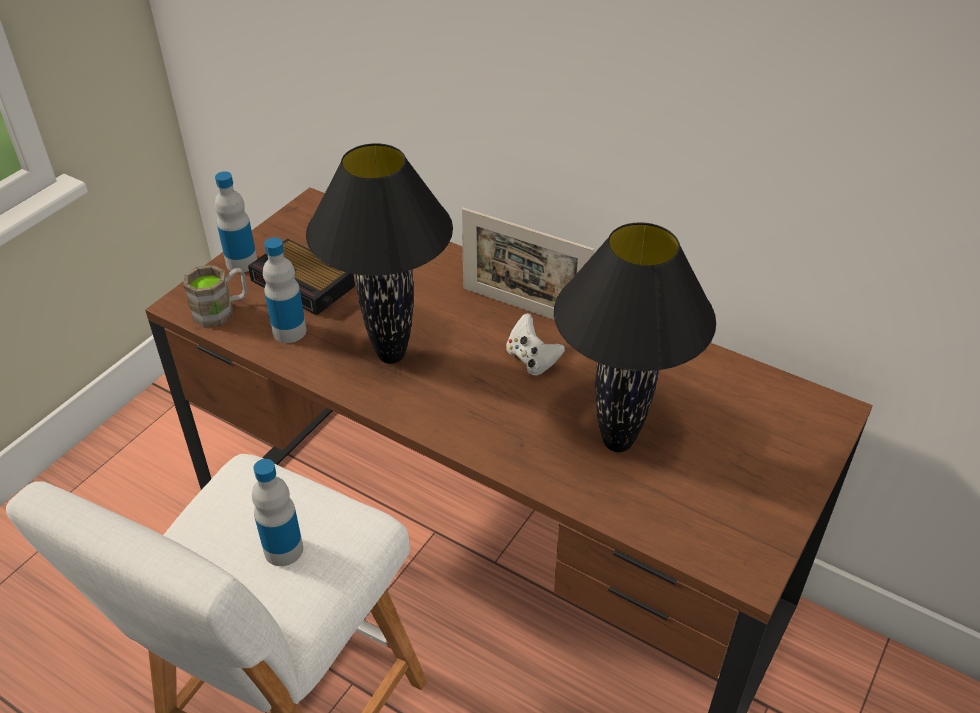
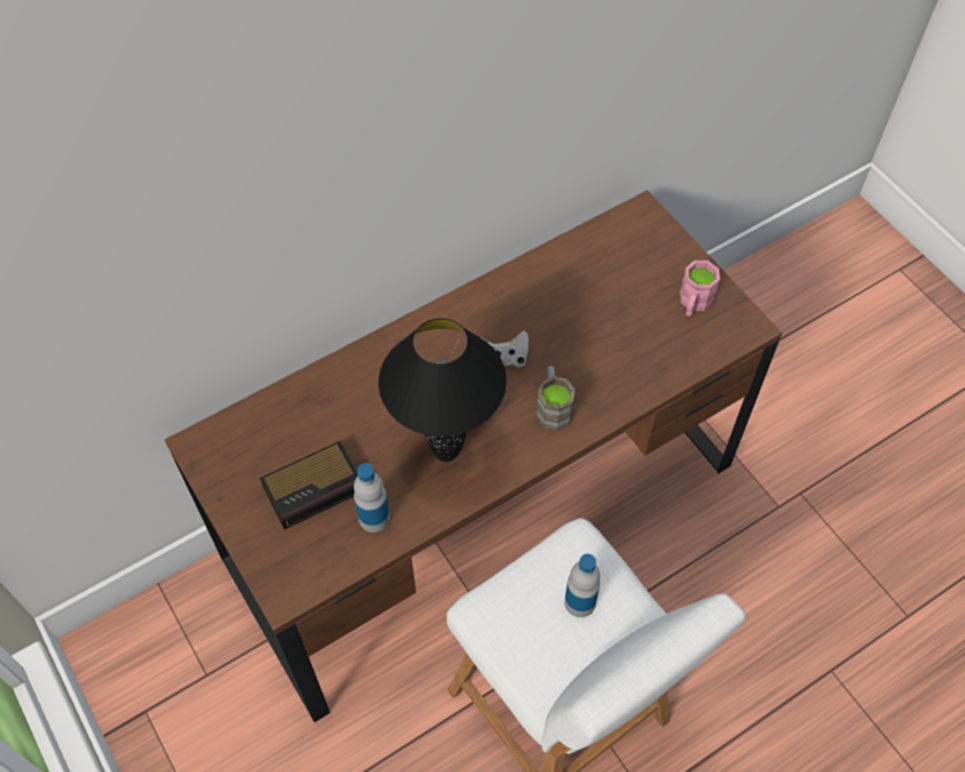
camera: 65 degrees left, 15 degrees up
(222, 310) = (314, 564): brown mug -> brown mug (552, 407)
(241, 263) = (252, 530): bottle -> none
(524, 309) = (441, 340): picture frame -> none
(617, 441) = (610, 344): black table lamp -> none
(739, 501) = (693, 303): none -> pink mug

